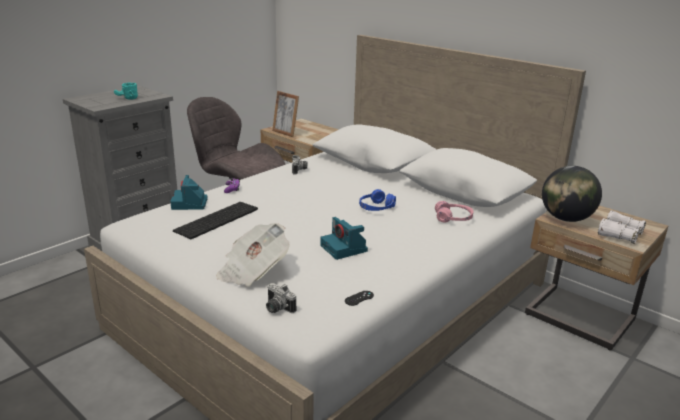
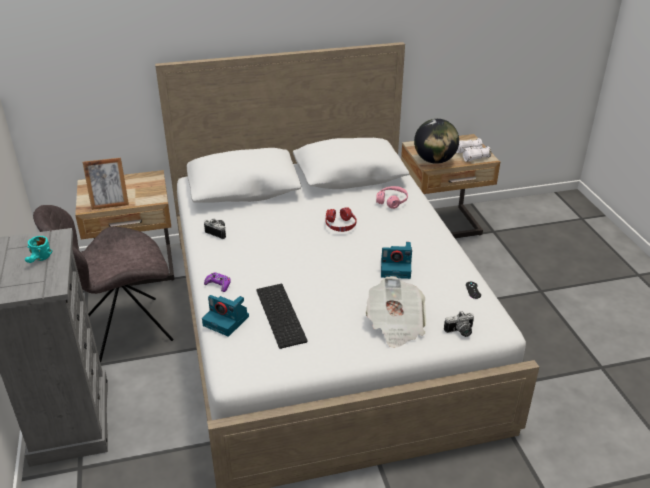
camera: 55 degrees left, 10 degrees up
(376, 208) = (340, 225): blue headphones -> red headphones

